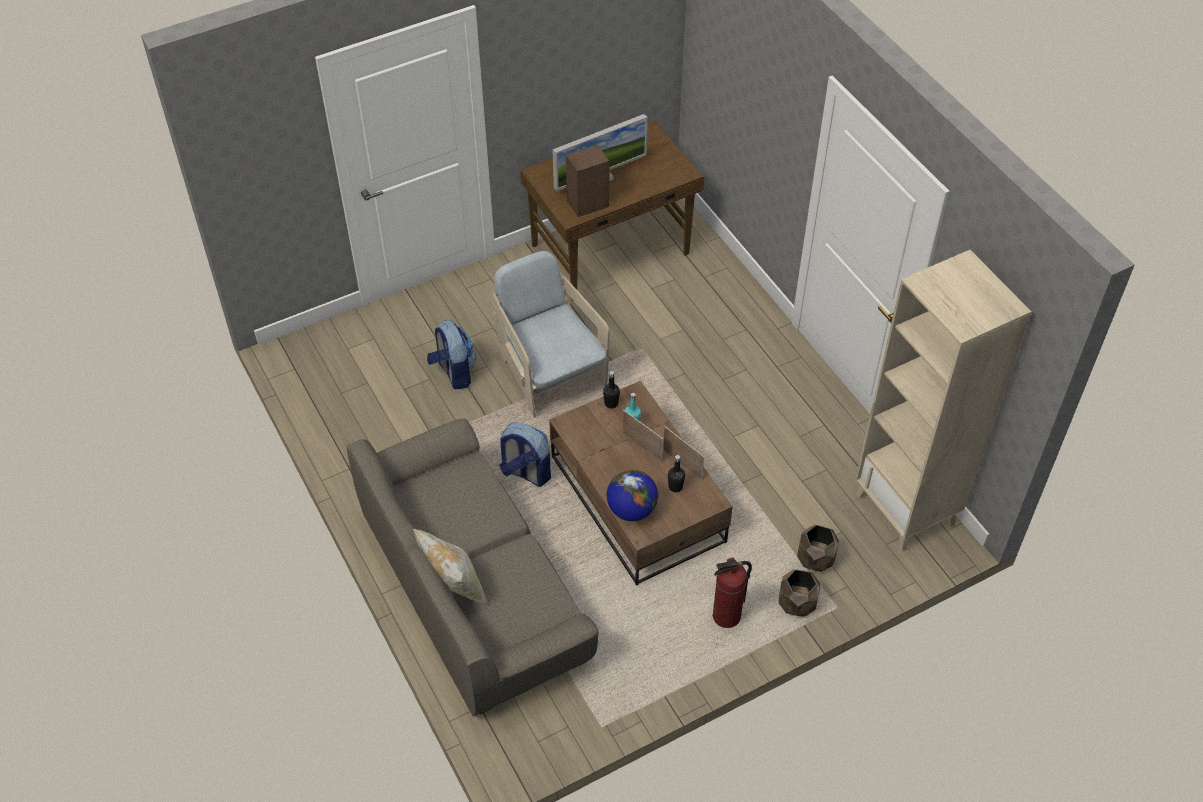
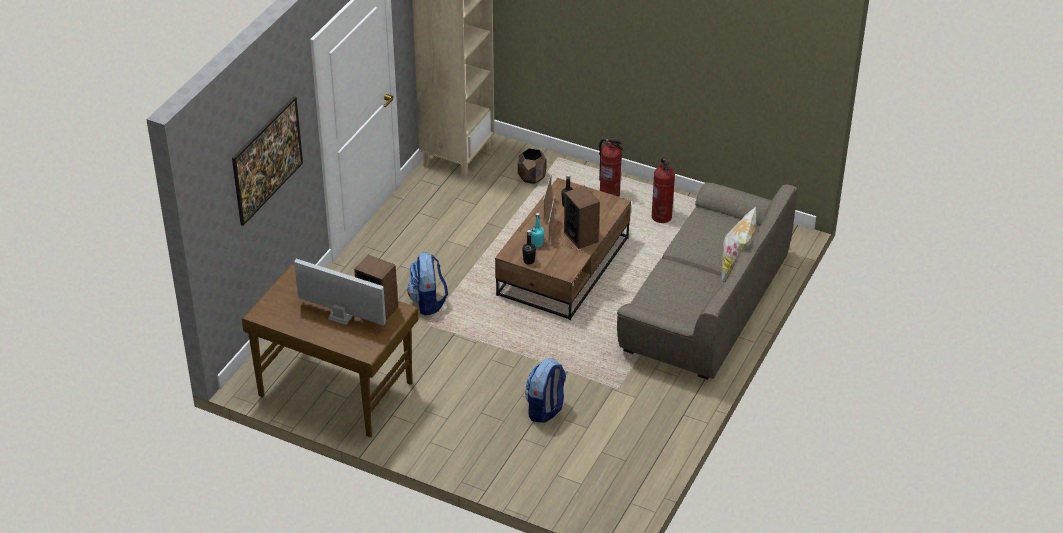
camera: 125 degrees left, 10 degrees down
(525, 472) = (595, 326): backpack -> backpack (428, 302)
(550, 373) = (496, 358): beige armchair -> none
(612, 467) = (581, 237): none -> speaker
(631, 510) = (604, 214): globe -> none
(647, 643) = (661, 217): none -> fire extinguisher
(753, 108) = (269, 176): none -> picture
(796, 604) = (572, 172): brown planter -> none

